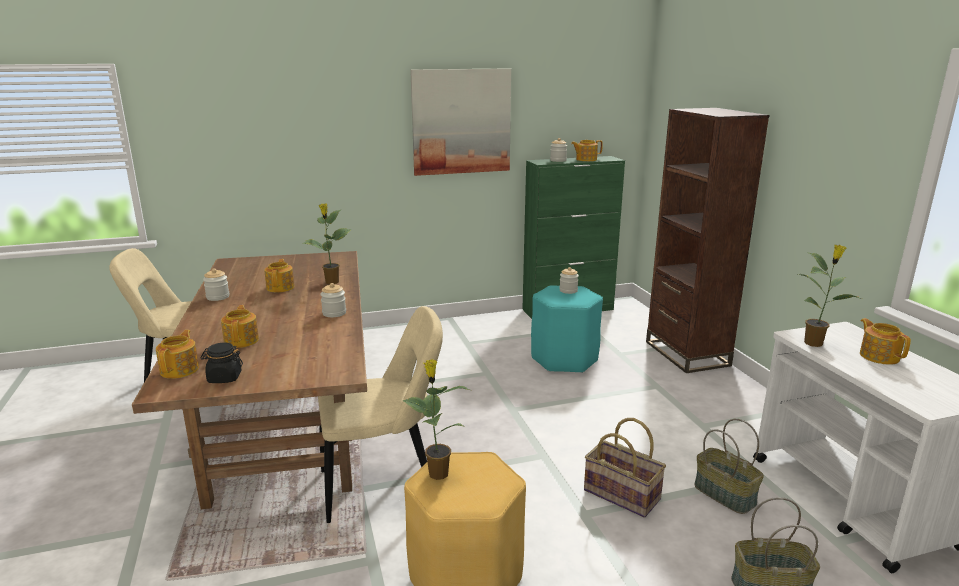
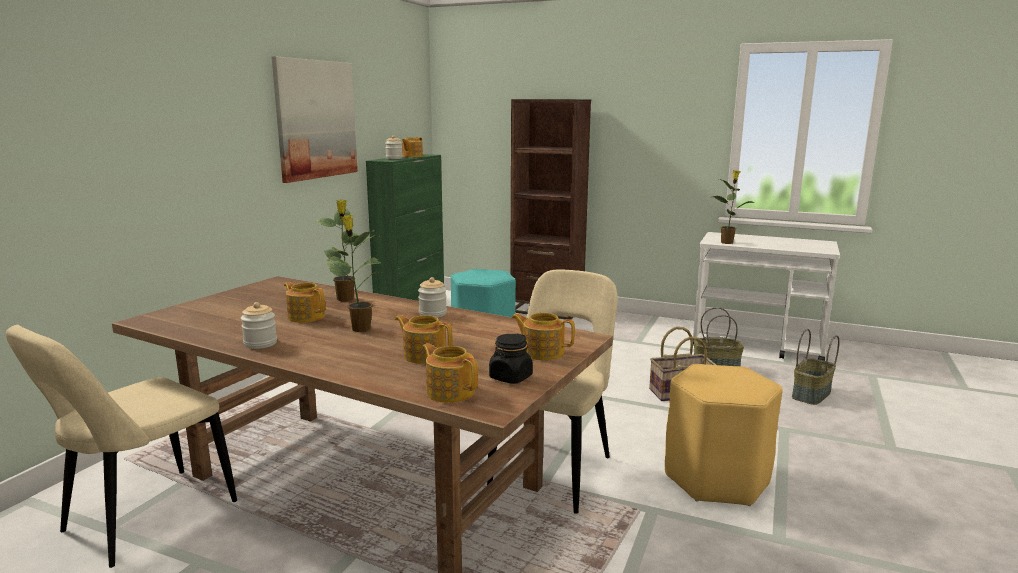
camera: 50 degrees left, 5 degrees down
(437, 473) = (705, 385): potted plant -> potted plant (359, 329)
(568, 290) = (476, 273): jar -> none
(879, 356) = (760, 240): teapot -> teapot (542, 352)

